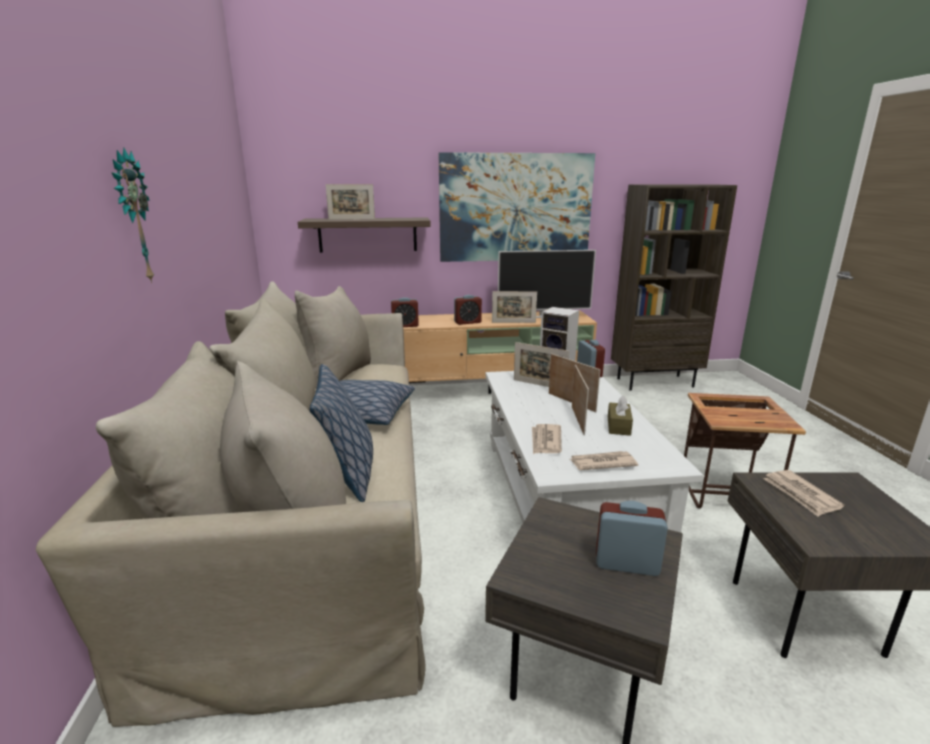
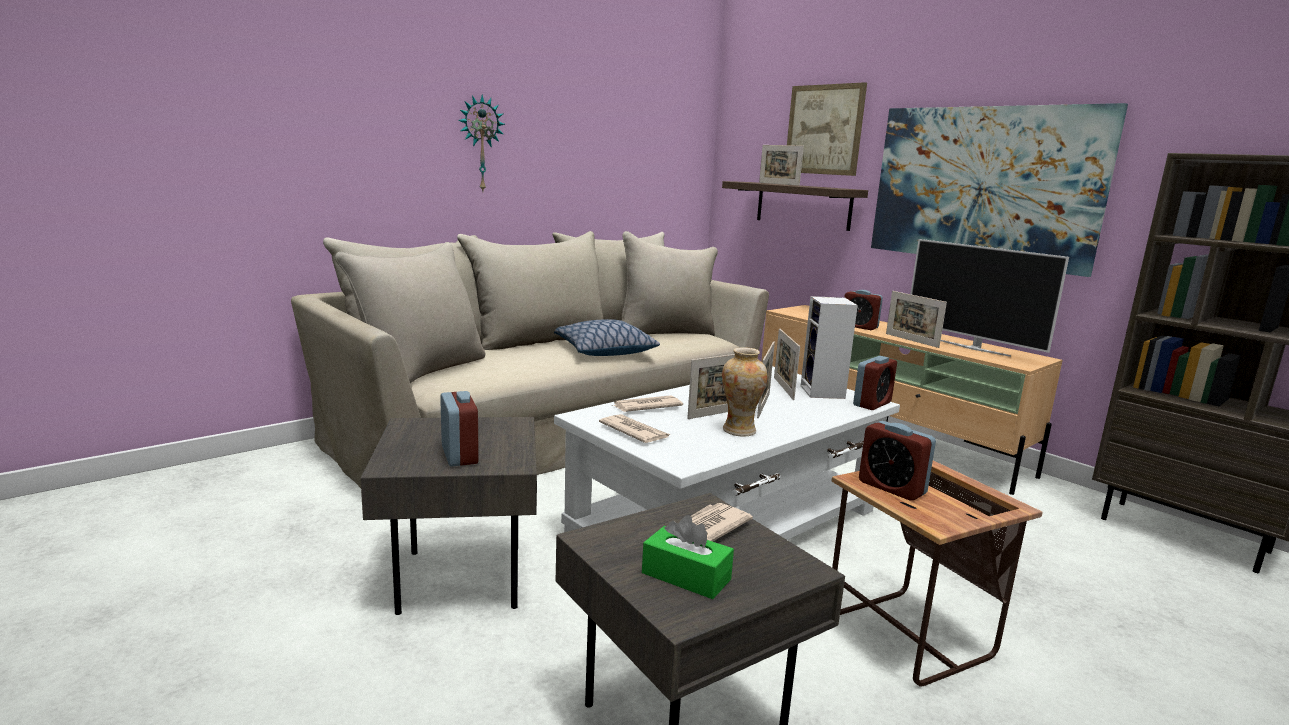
camera: 55 degrees right, 5 degrees down
(348, 475) = (500, 366): pillow -> none
(377, 169) = (824, 130): none -> picture
(405, 325) = (789, 312): alarm clock -> alarm clock (891, 488)
(618, 426) = (739, 431): brown tissue box -> vase
(873, 523) = (686, 576): none -> green tissue box

